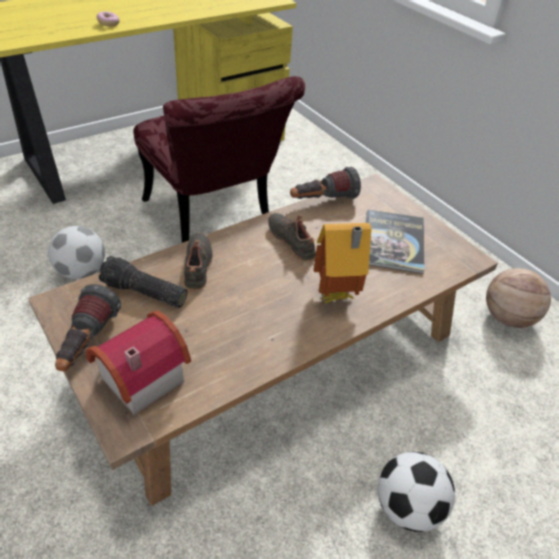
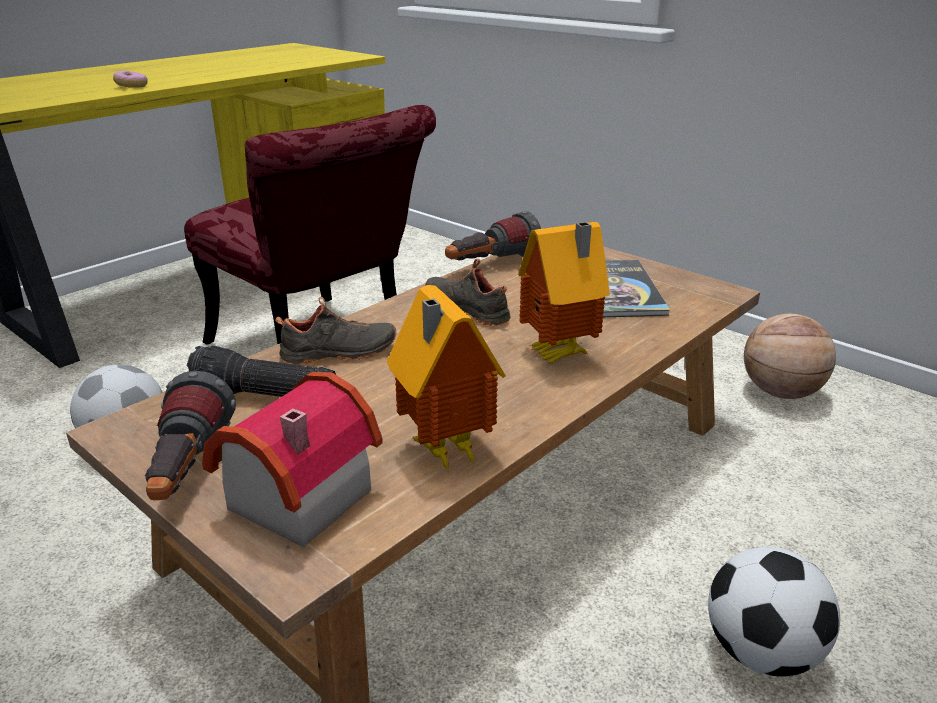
camera: 10 degrees left, 15 degrees down
(199, 266) = (339, 354): black shoe -> black shoe turned 90 degrees clockwise
(234, 361) = (442, 452): none -> toy house

